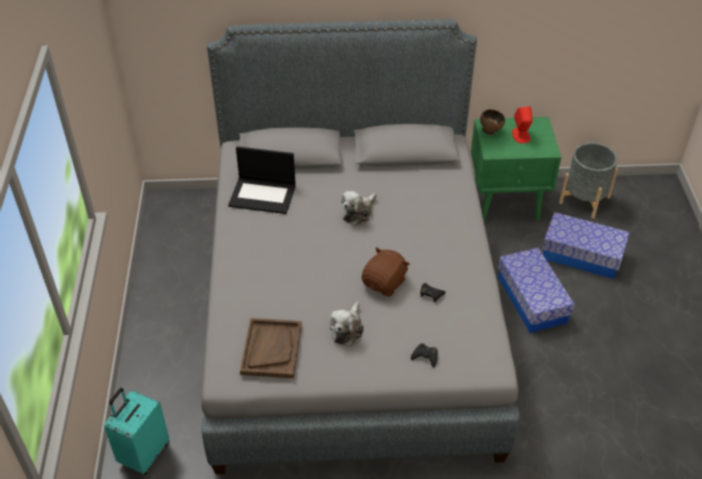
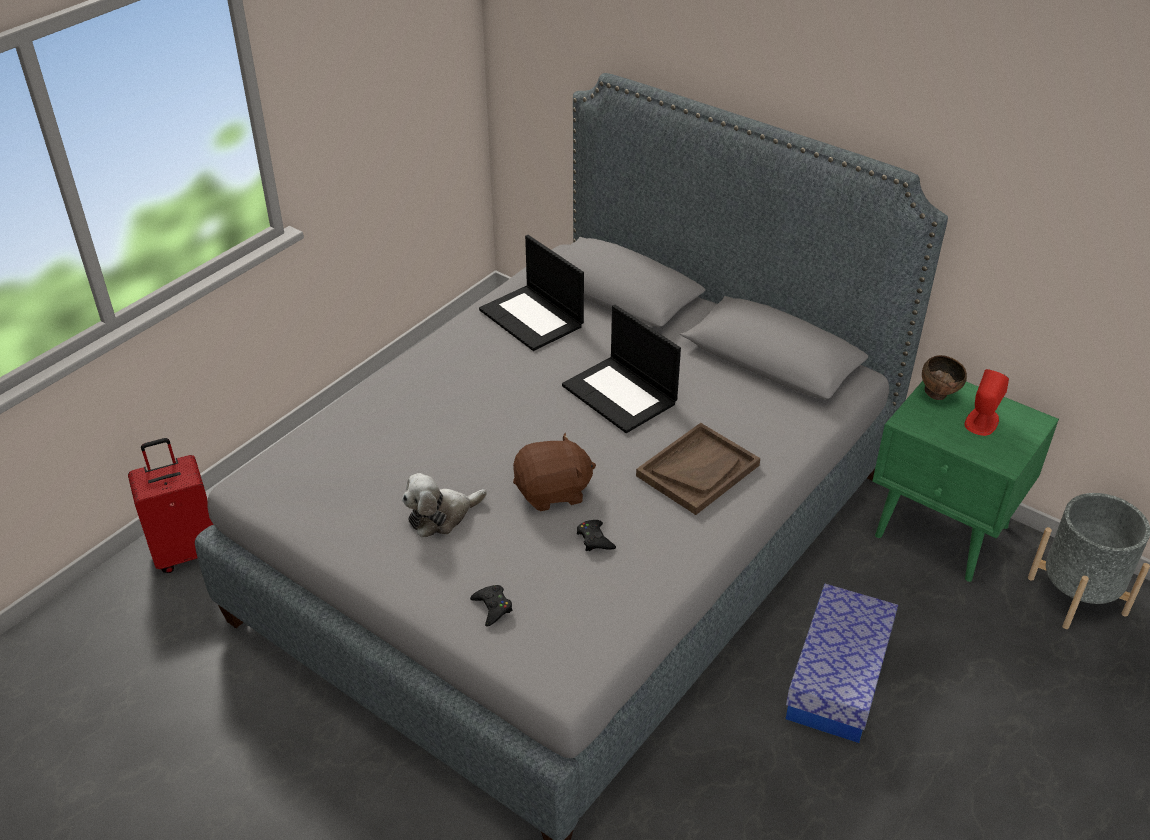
camera: 40 degrees right, 5 degrees down
(143, 454) = (188, 551): turquoise suitcase -> red suitcase
(271, 349) = (330, 483): brown tray -> brown tray (698, 470)
(358, 212) = (621, 394): plush toy -> laptop
(582, 255) = (987, 667): storage box -> none

